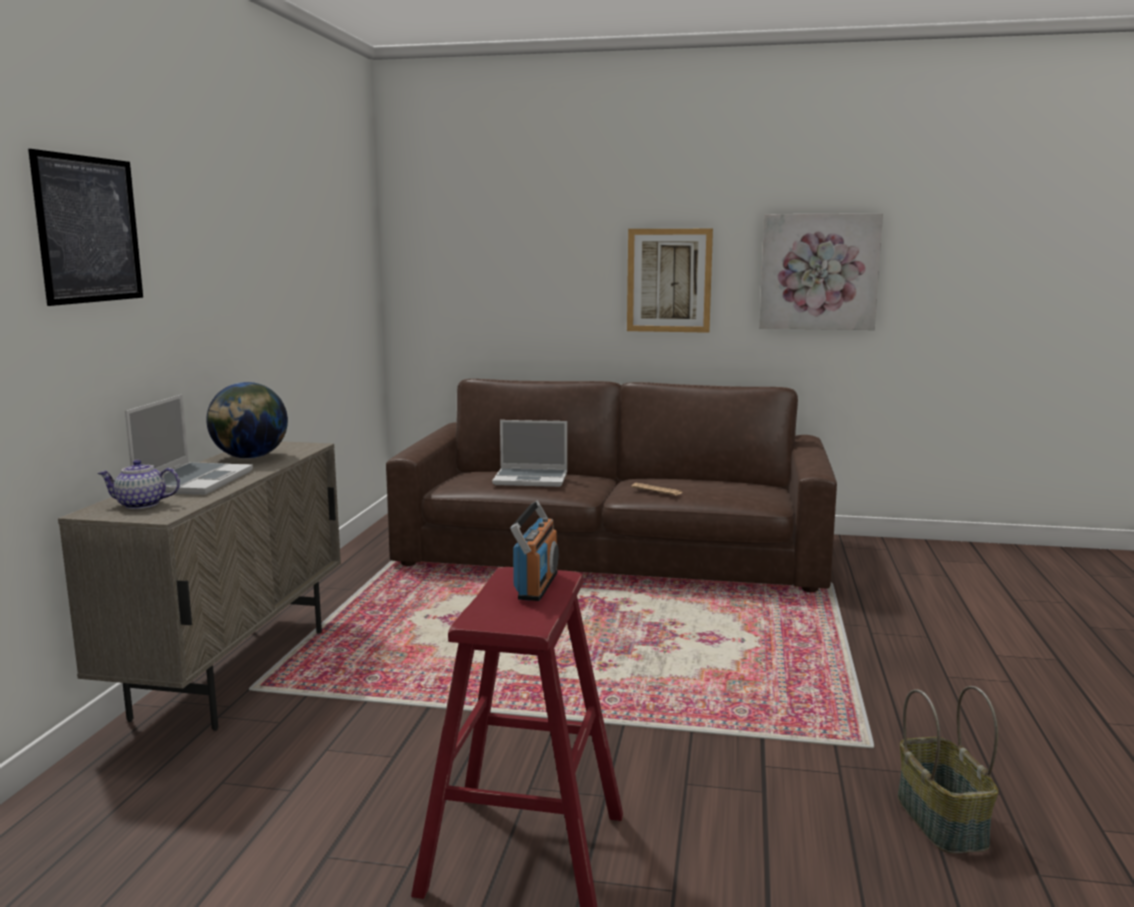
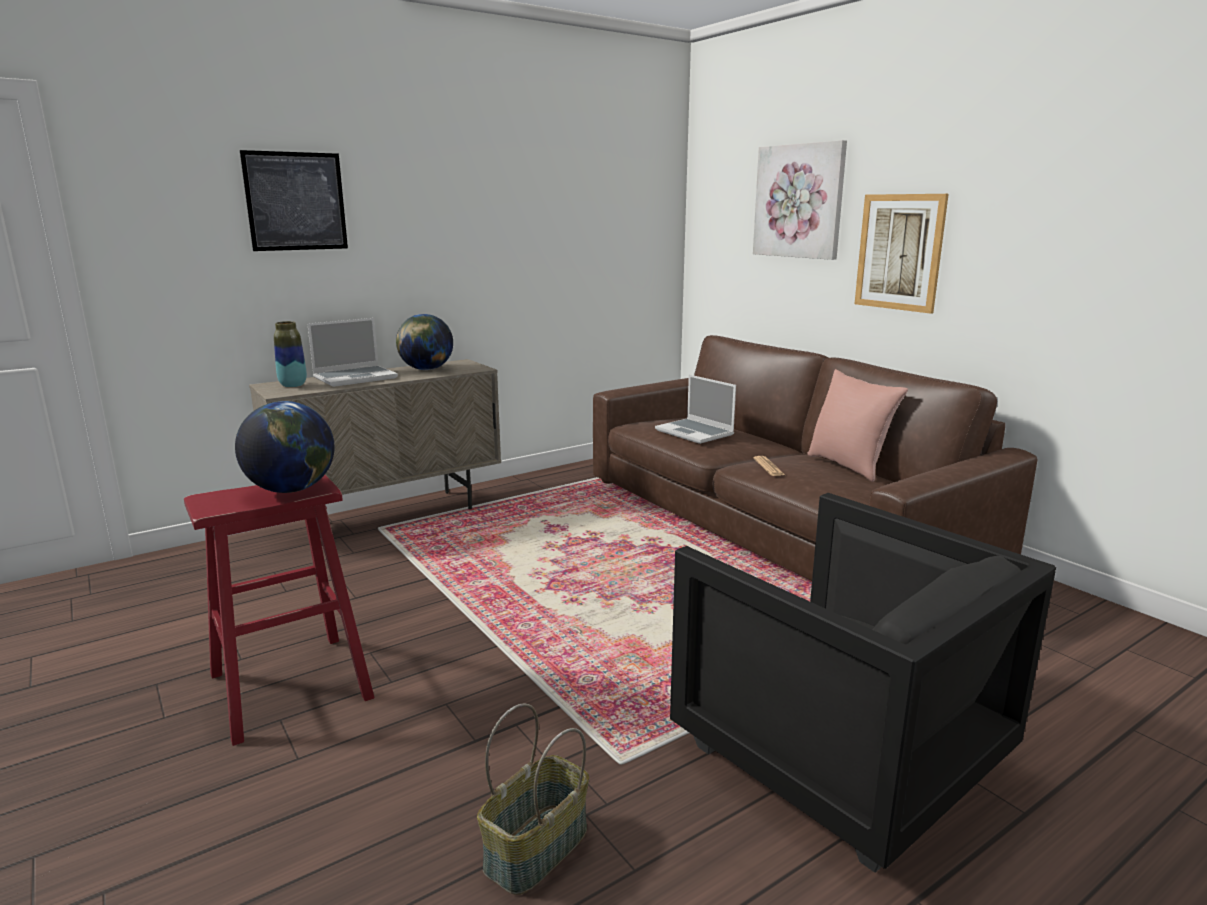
camera: 45 degrees right, 5 degrees up
(140, 505) = (293, 385): teapot -> vase
(536, 585) = (291, 489): radio -> globe
(689, 478) = (849, 466): none -> pink pillow
(819, 272) = (1065, 249): picture -> picture (799, 201)
(946, 677) = (836, 754): none -> black armchair

